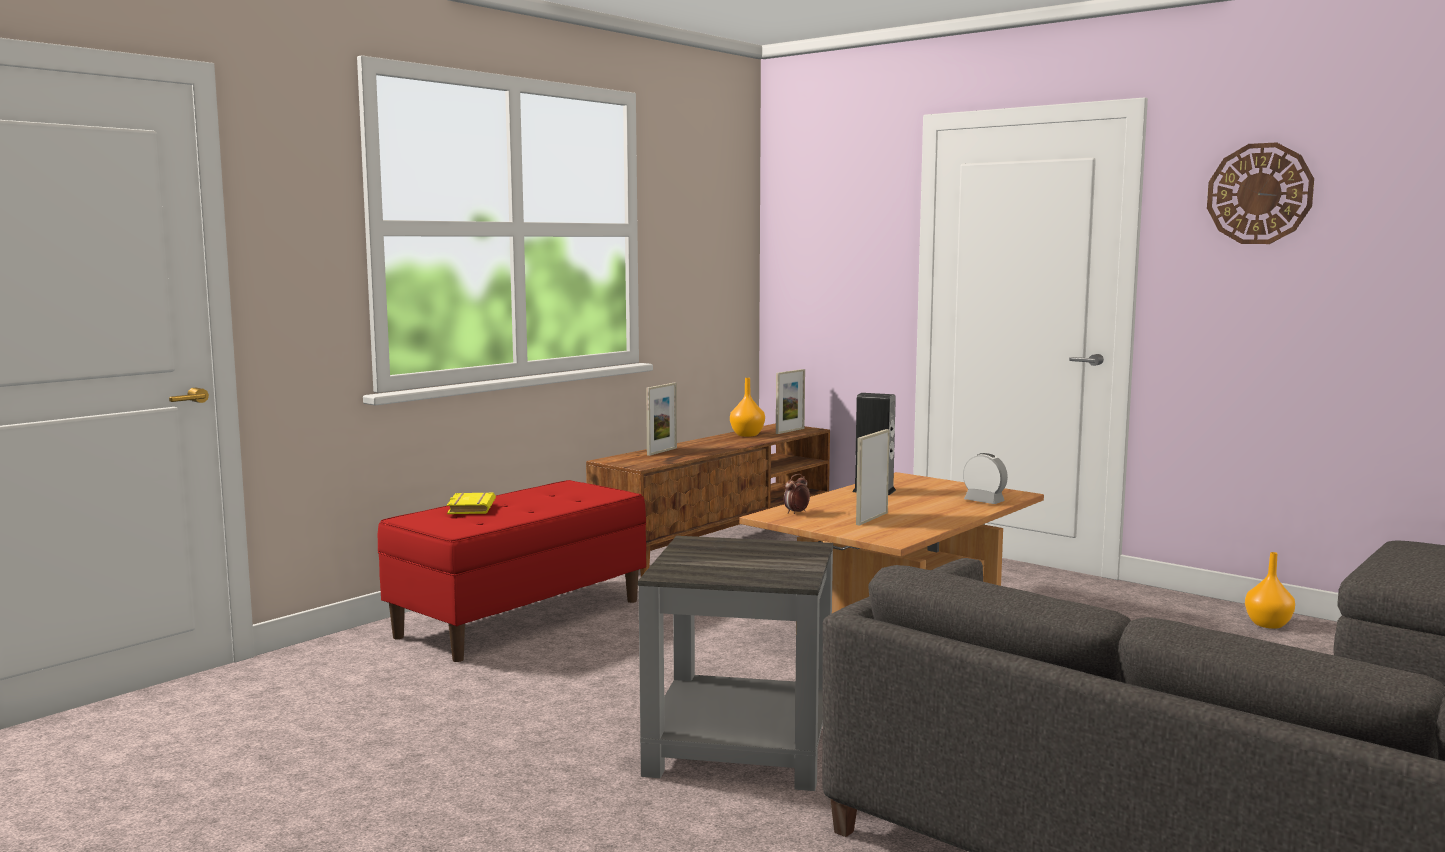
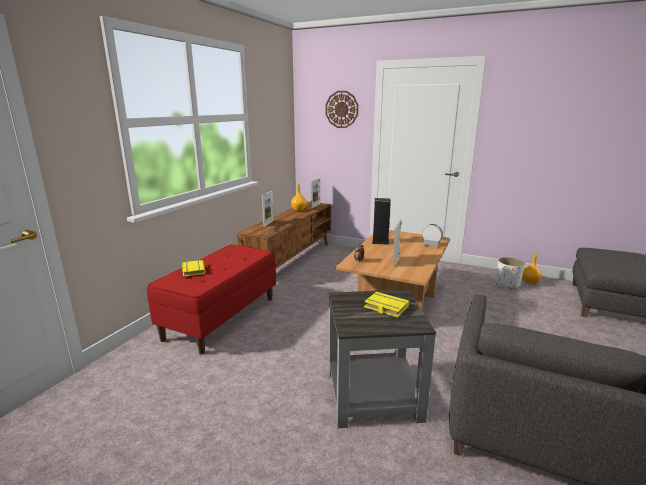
camera: 15 degrees left, 10 degrees up
(759, 558) = (385, 307): none -> yellow book
(1202, 623) = (507, 284): none -> white planter
(1259, 194) = (535, 102): wall clock -> wall clock (341, 109)

